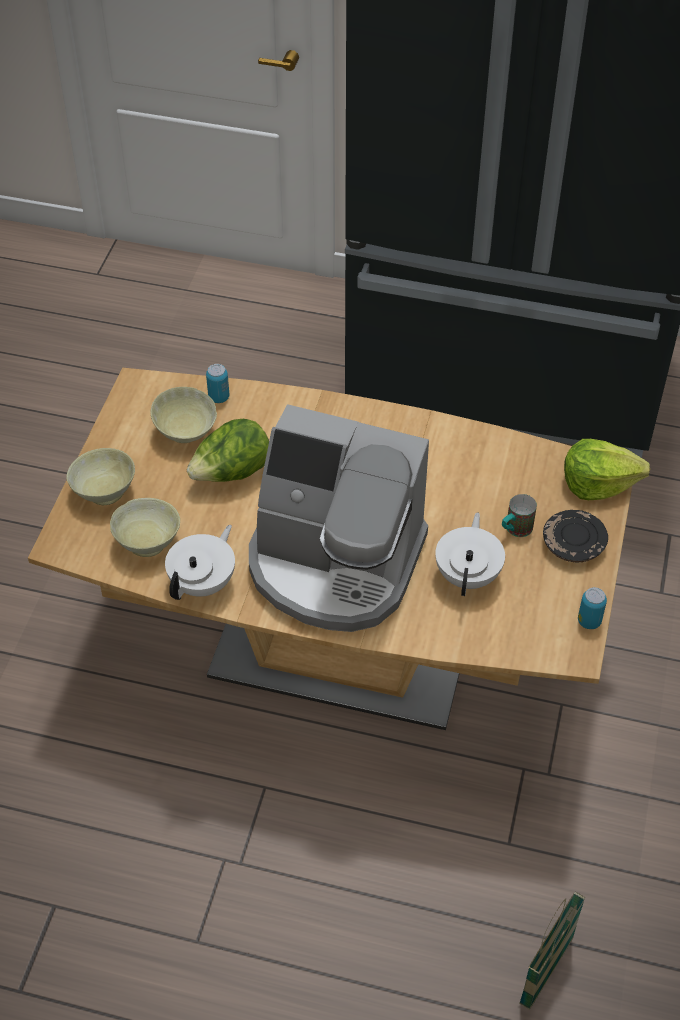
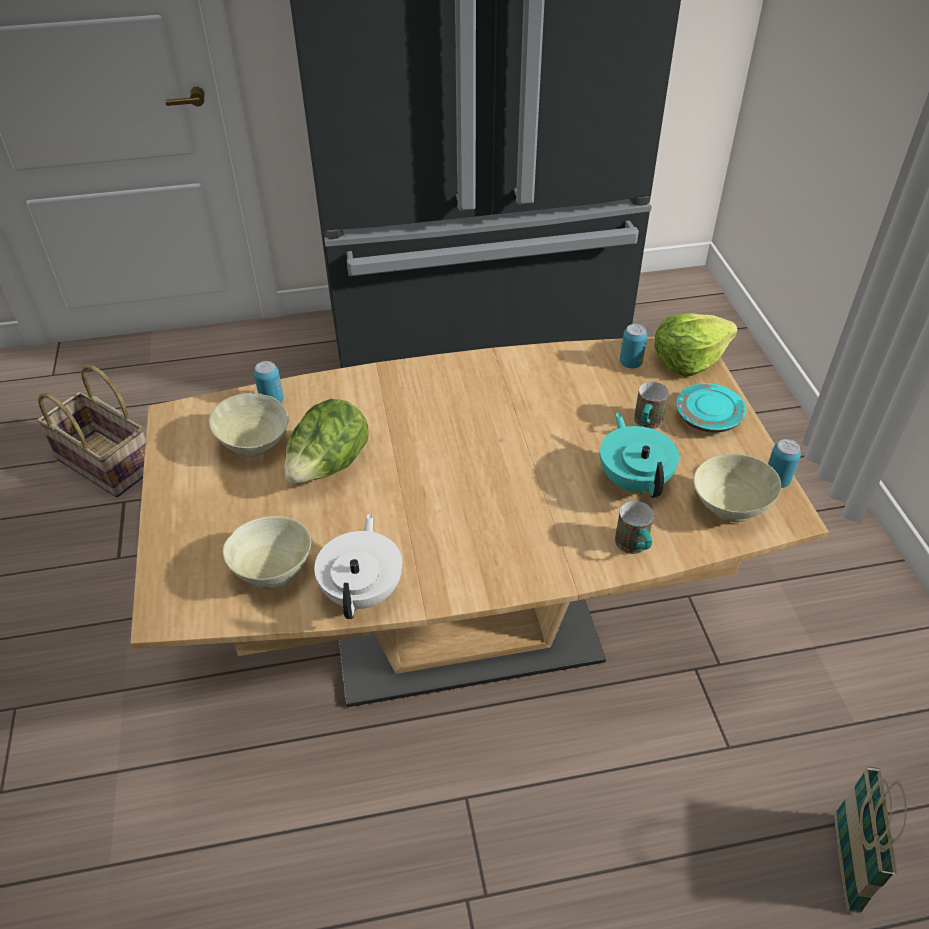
camera: 25 degrees left, 5 degrees down
(105, 491) = (192, 534): beige bowl -> beige bowl (728, 506)
(109, 382) = (108, 463): none -> basket
(335, 564) = (494, 518): coffee machine -> none
(428, 629) = (634, 547): none -> mug
(468, 575) = (634, 480): white teapot -> turquoise teapot
(542, 468) = (630, 363): none -> can
(573, 544) = (708, 418): black plate -> turquoise plate

